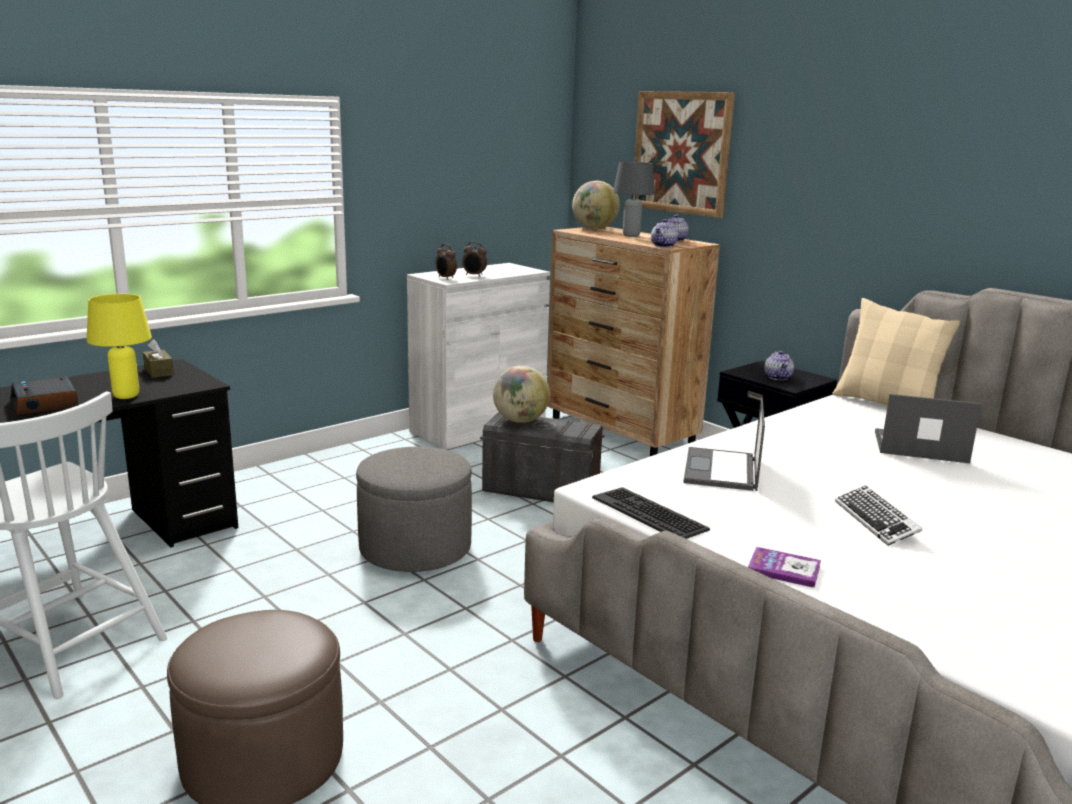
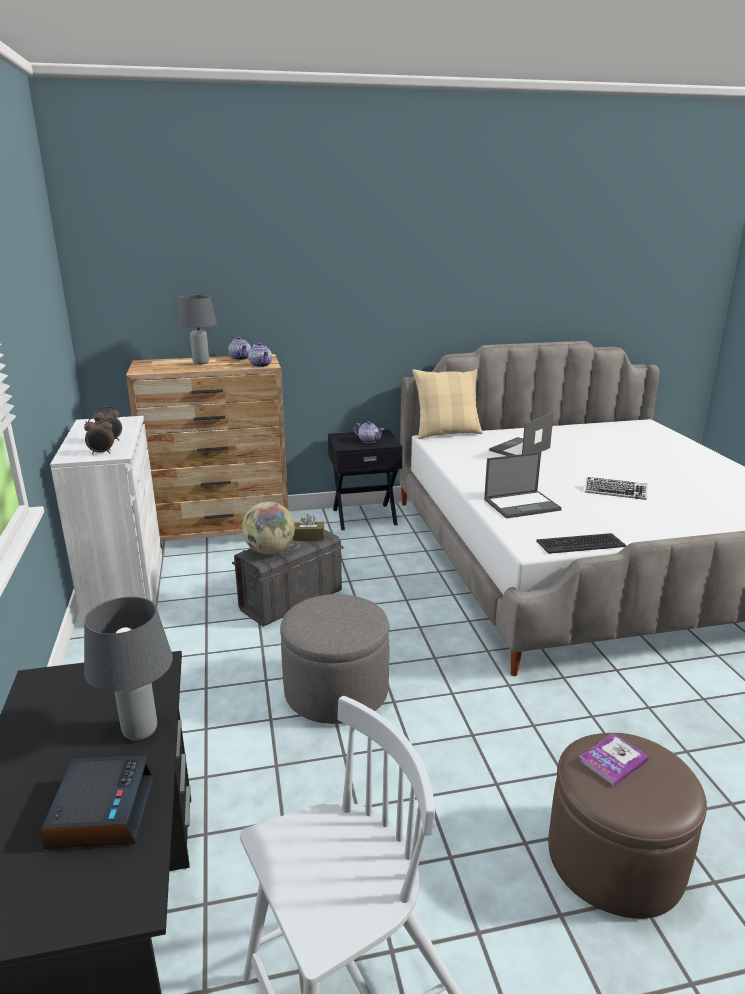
camera: 60 degrees left, 5 degrees up
(46, 404) = (102, 810): alarm clock -> alarm clock turned 90 degrees counterclockwise
(125, 396) = (139, 732): yellow table lamp -> grey table lamp
(159, 371) = (56, 694): brown tissue box -> brown tissue box (308, 537)
(594, 229) = (147, 364): globe -> none
(681, 152) = (215, 281): picture -> none
(721, 470) = (522, 504): laptop -> laptop turned 60 degrees counterclockwise
(784, 569) = (668, 532): book -> book (613, 761)

